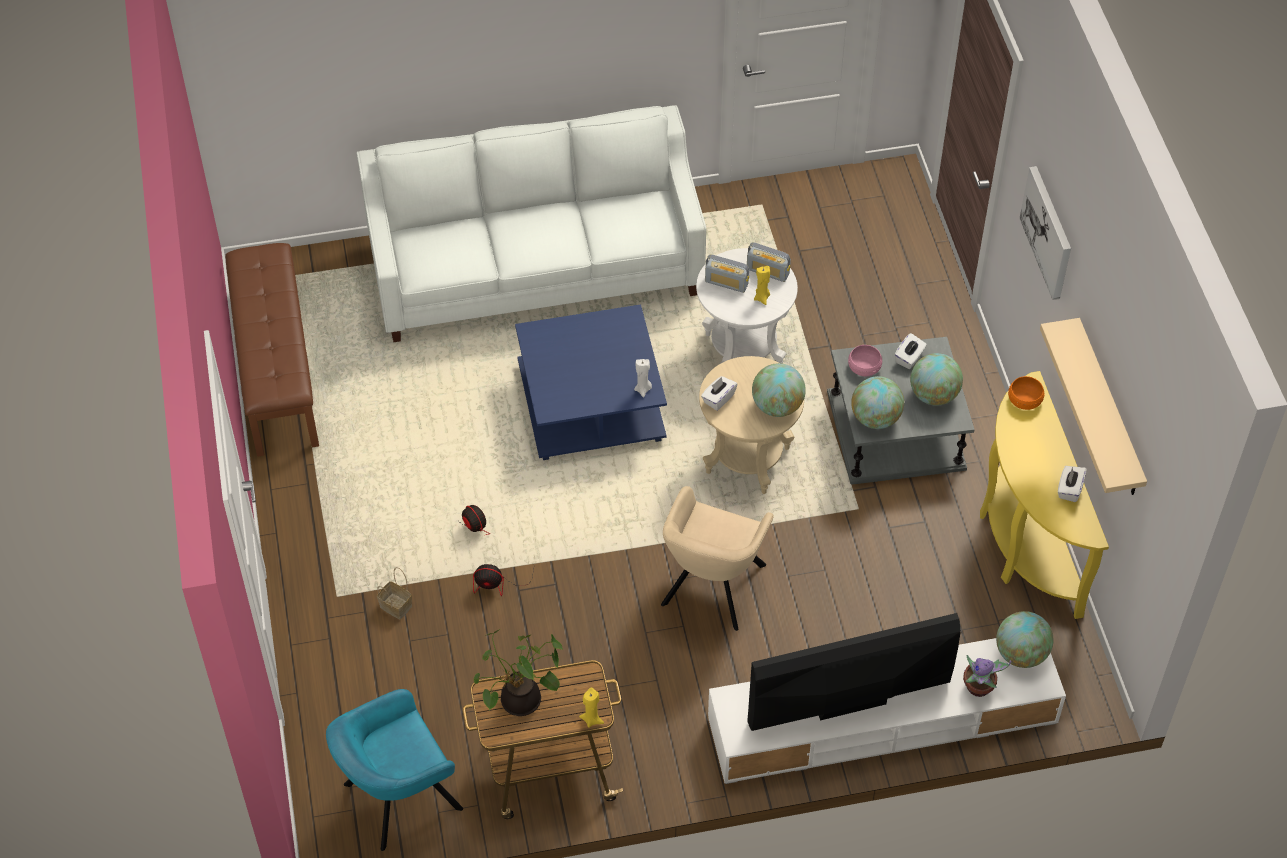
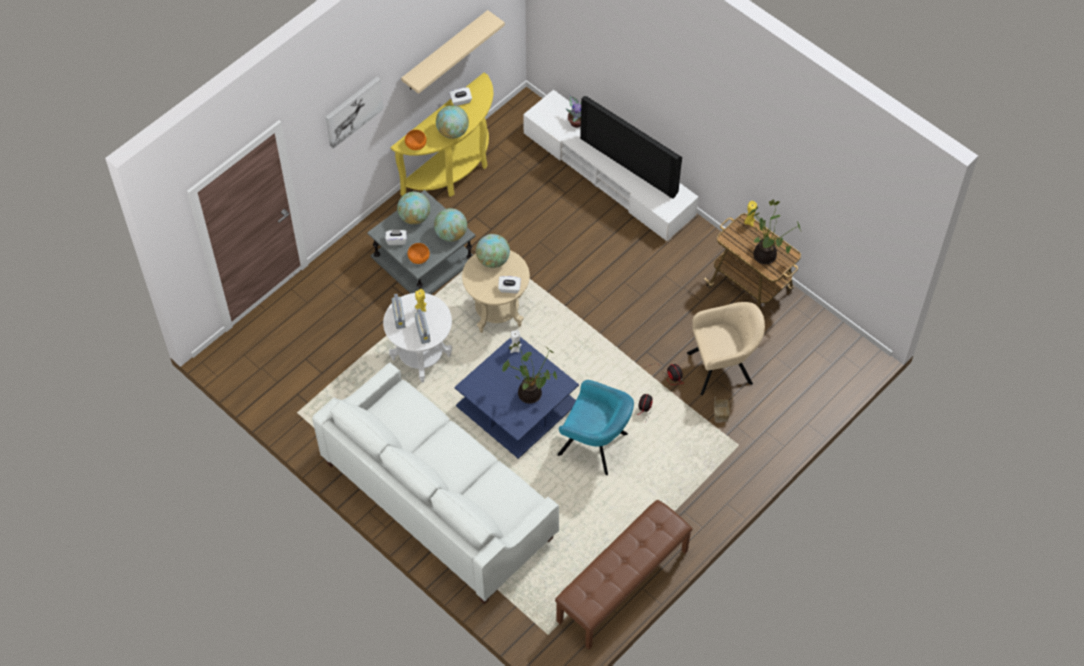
camera: 125 degrees left, 5 degrees up
(398, 799) = (820, 340): turquoise armchair -> turquoise armchair (595, 446)
(568, 370) = (530, 392): none -> potted plant
(711, 588) = (591, 282): beige armchair -> beige armchair (723, 367)
(864, 367) = (419, 257): pink bowl -> orange bowl
(1020, 654) = (544, 115): globe -> globe (453, 132)

